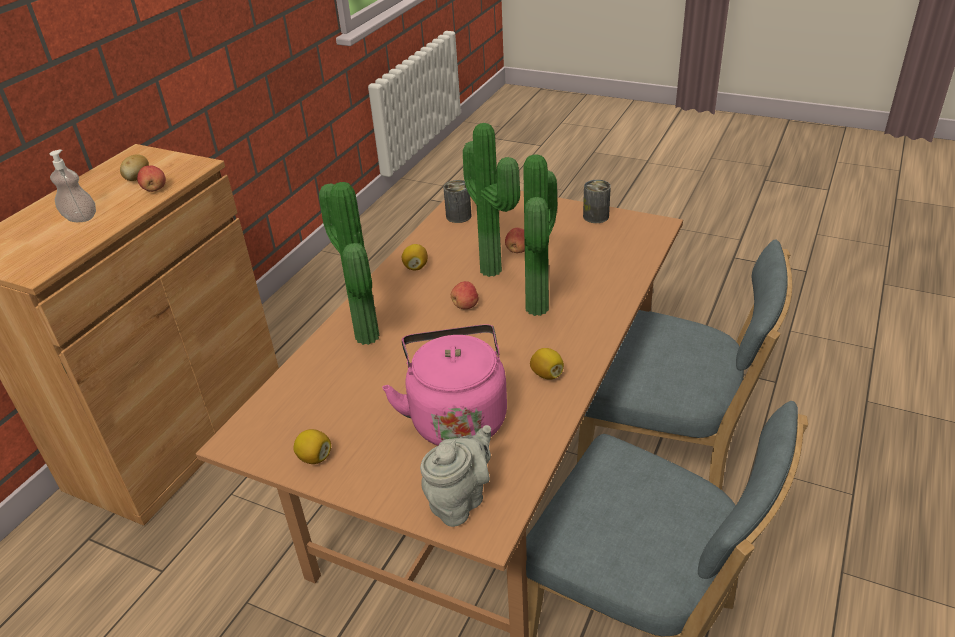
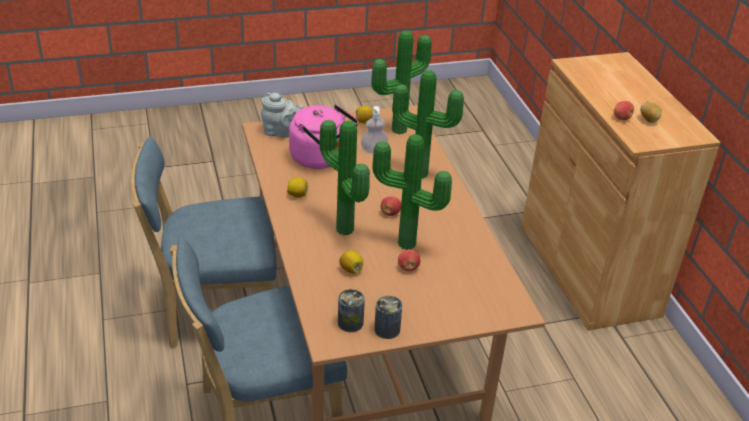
camera: 135 degrees right, 0 degrees up
(80, 218) = (616, 90): soap dispenser -> soap dispenser (374, 150)
(291, 419) = (397, 129): none -> potted plant
(415, 267) = (458, 225): lemon -> lemon (351, 269)
(458, 216) = (491, 280): can -> can (350, 323)
(460, 500) = (281, 132): grey teapot -> grey teapot turned 75 degrees counterclockwise

